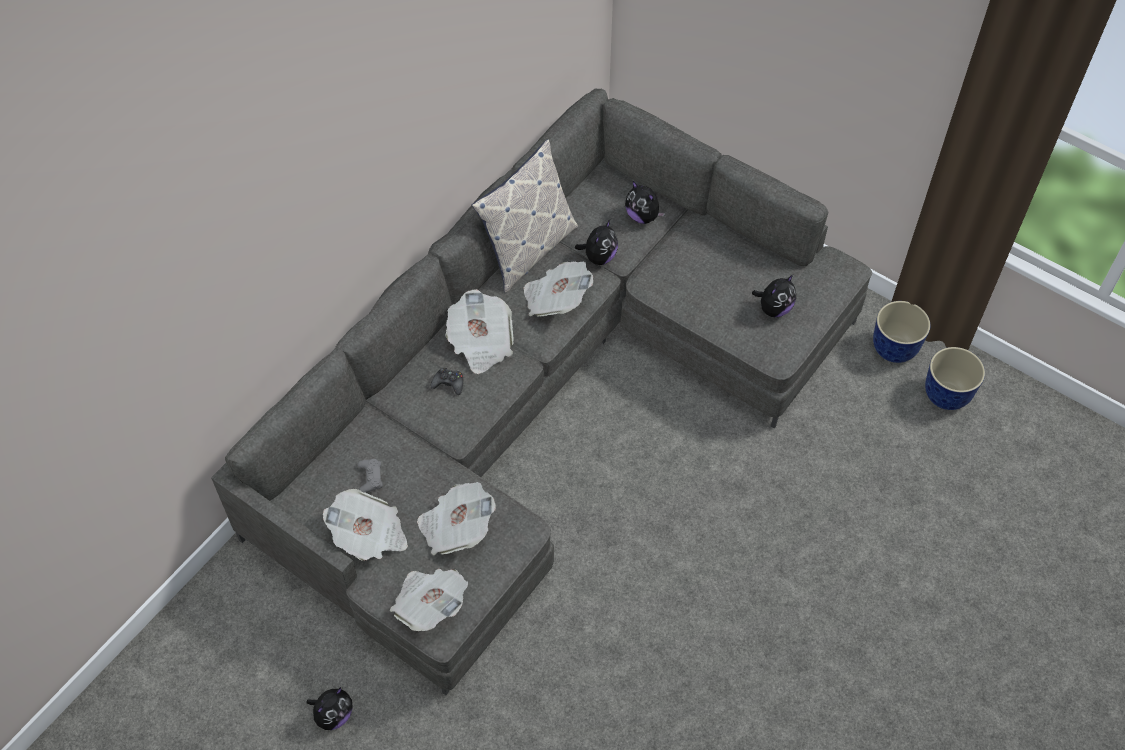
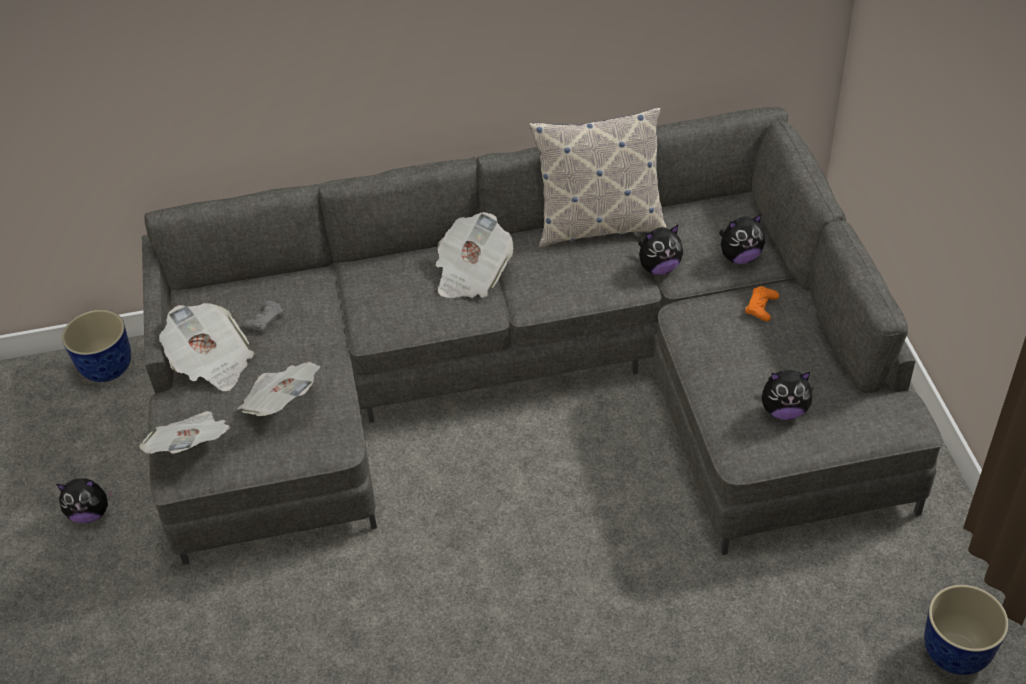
camera: 45 degrees right, 10 degrees down
(449, 383) = (409, 288): black game controller -> none
(556, 300) = (577, 278): newspaper -> none
(643, 216) = (740, 257): plush toy -> plush toy turned 105 degrees counterclockwise
(691, 245) = (761, 307): none -> orange game controller
(894, 348) = (940, 567): planter -> planter (108, 368)

